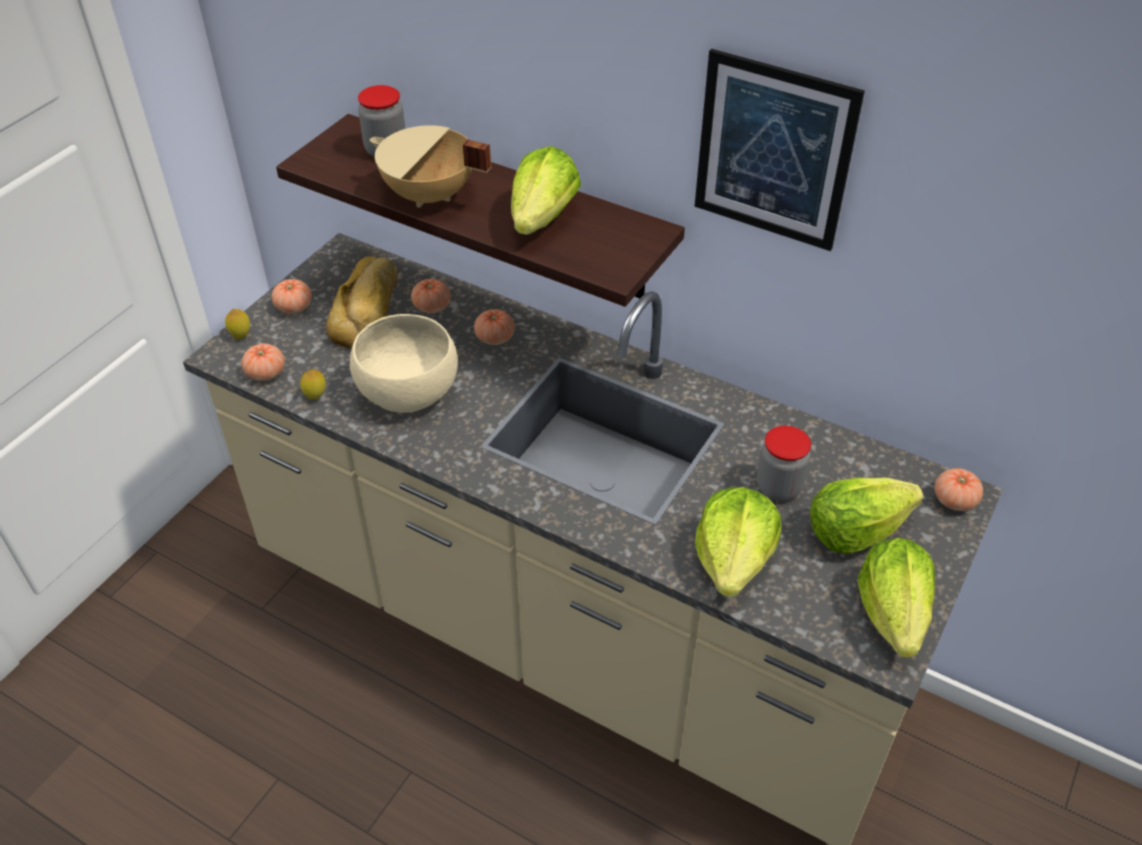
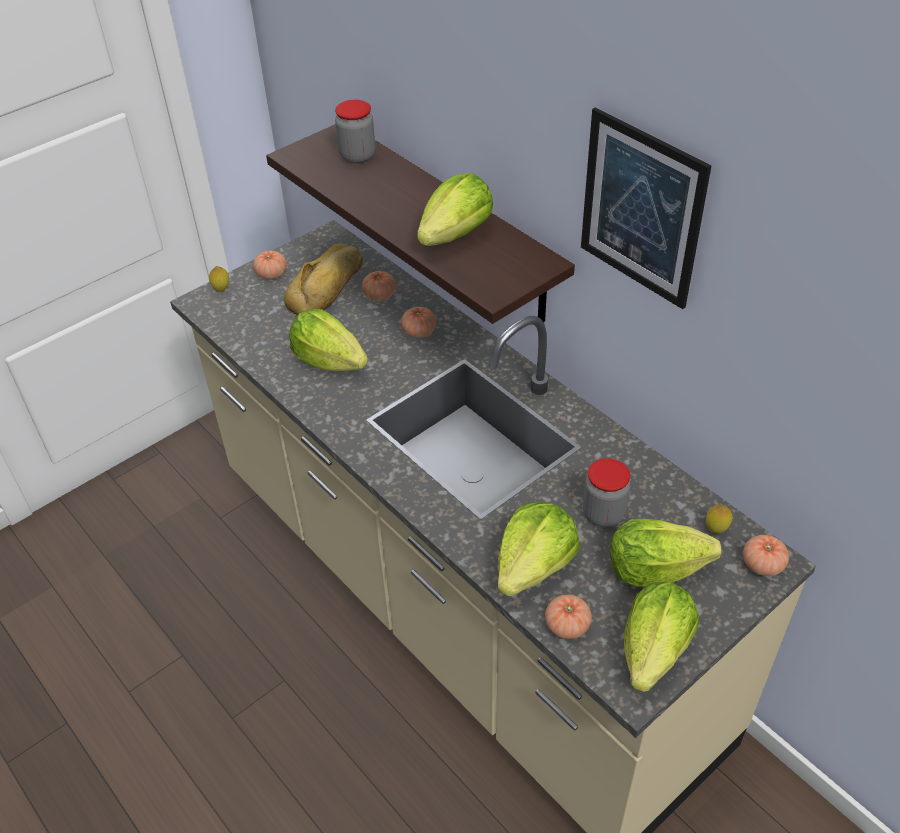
camera: 20 degrees right, 0 degrees up
(266, 373) = (227, 323): tomato -> tomato (567, 625)
(315, 396) = (256, 350): lemon -> lemon (716, 530)
(408, 391) = (329, 361): beige bowl -> lettuce
(429, 196) = (372, 200): beige cooking pot -> none

